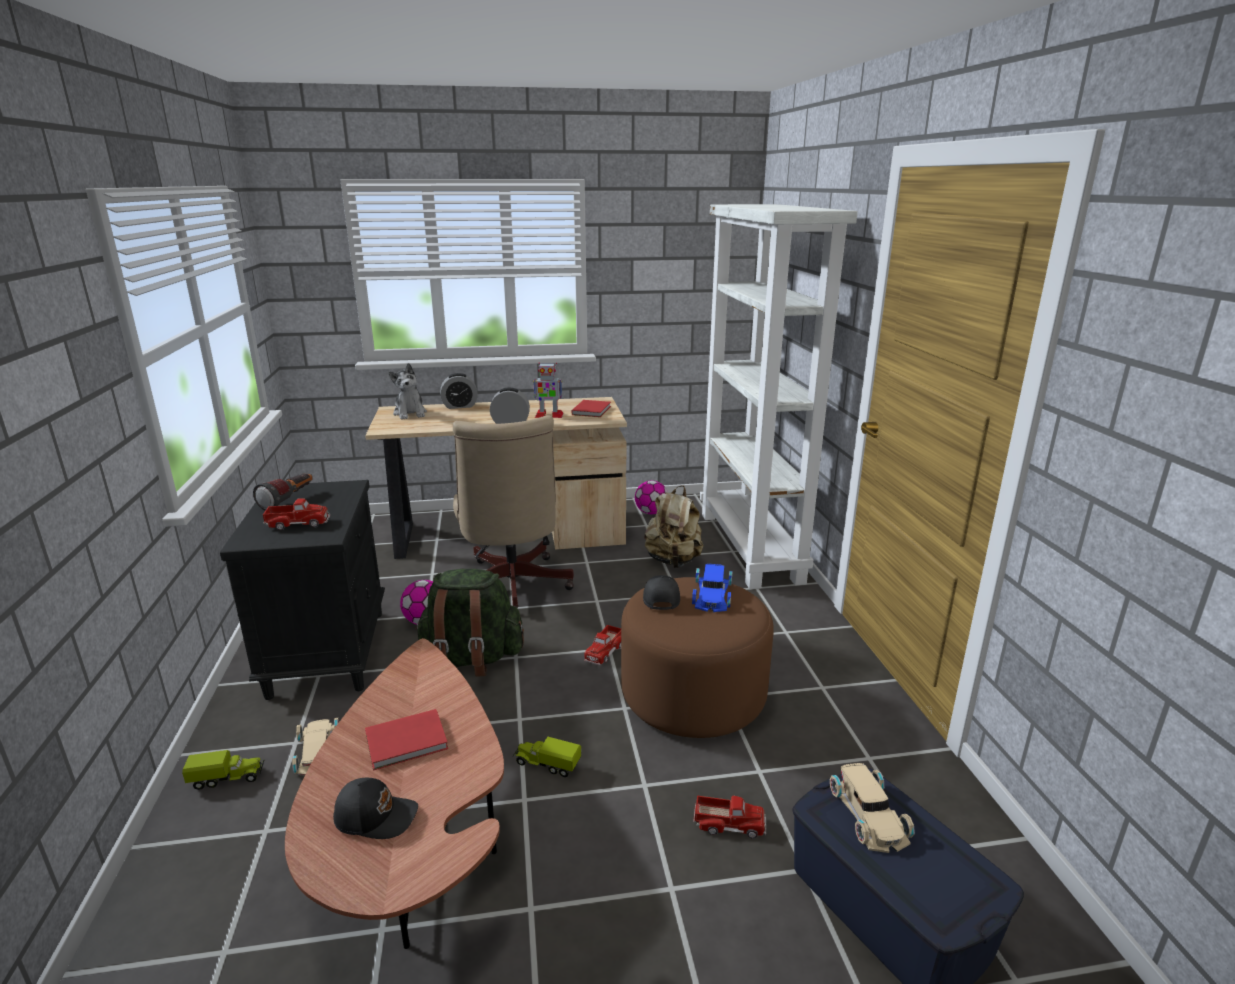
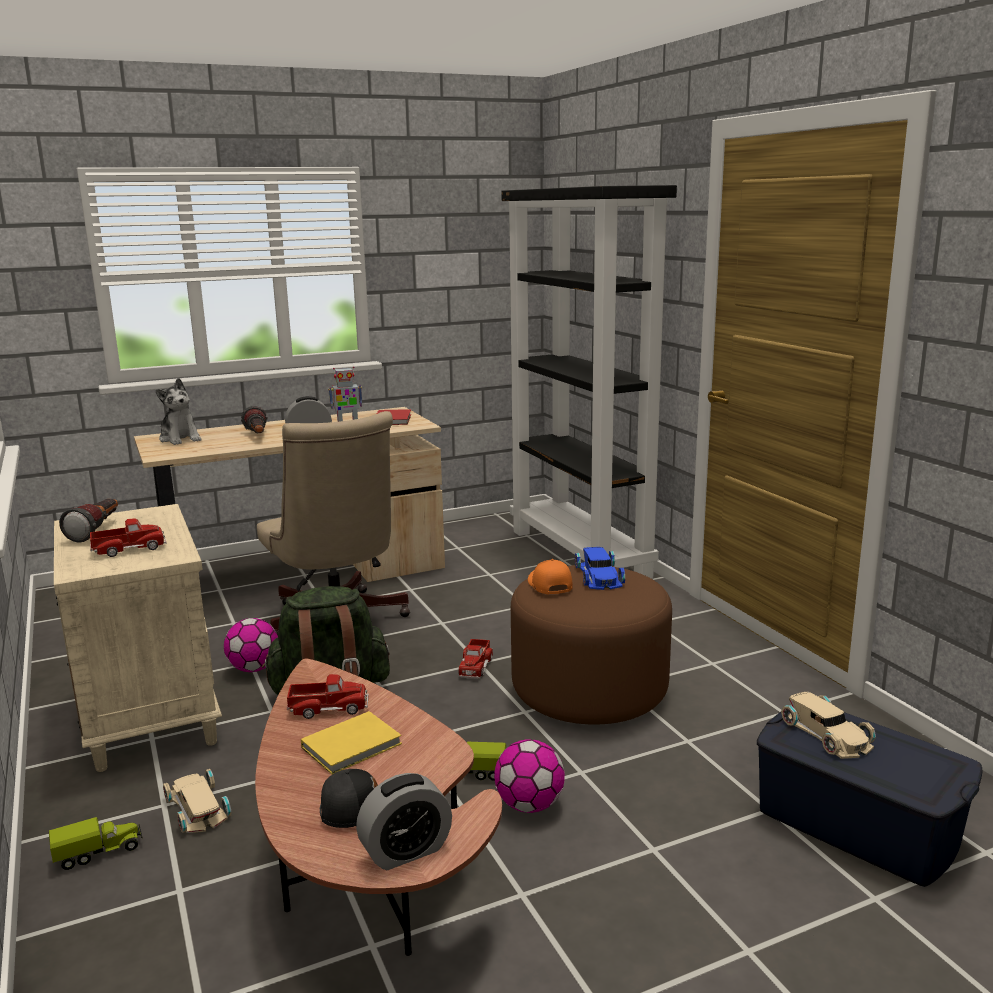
camera: 15 degrees left, 5 degrees down
(327, 652) = (149, 714): black nightstand -> beige nightstand
(409, 742) = (354, 745): red book -> yellow book
(460, 406) = (235, 428): alarm clock -> alarm clock (406, 851)
(470, 417) = (257, 436): none -> flashlight
(651, 512) = (457, 535): football -> football (529, 805)
(660, 598) = (549, 585): black cap -> orange cap
(673, 561) = (505, 576): beige backpack -> none
(729, 823) = (681, 787): toy truck -> toy truck (328, 708)
(751, 547) = (580, 554): white bookcase -> black bookcase

